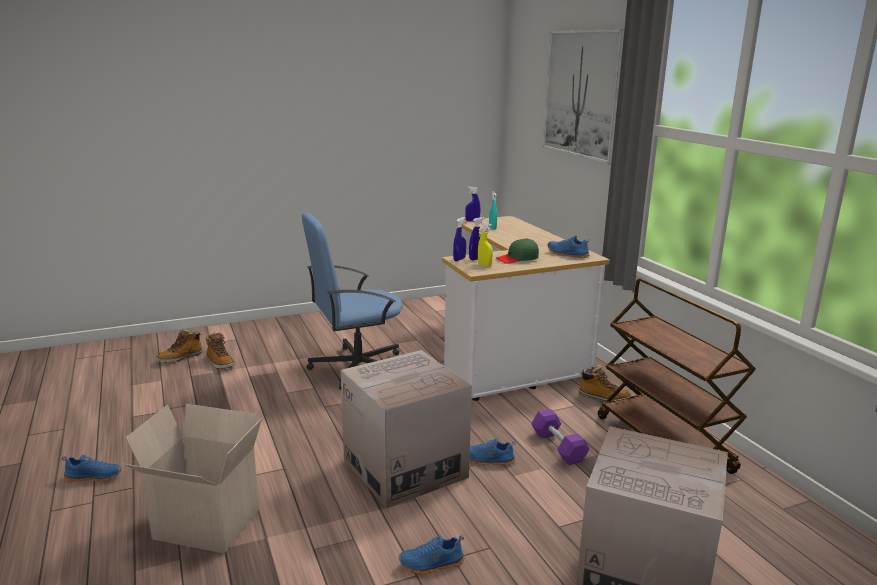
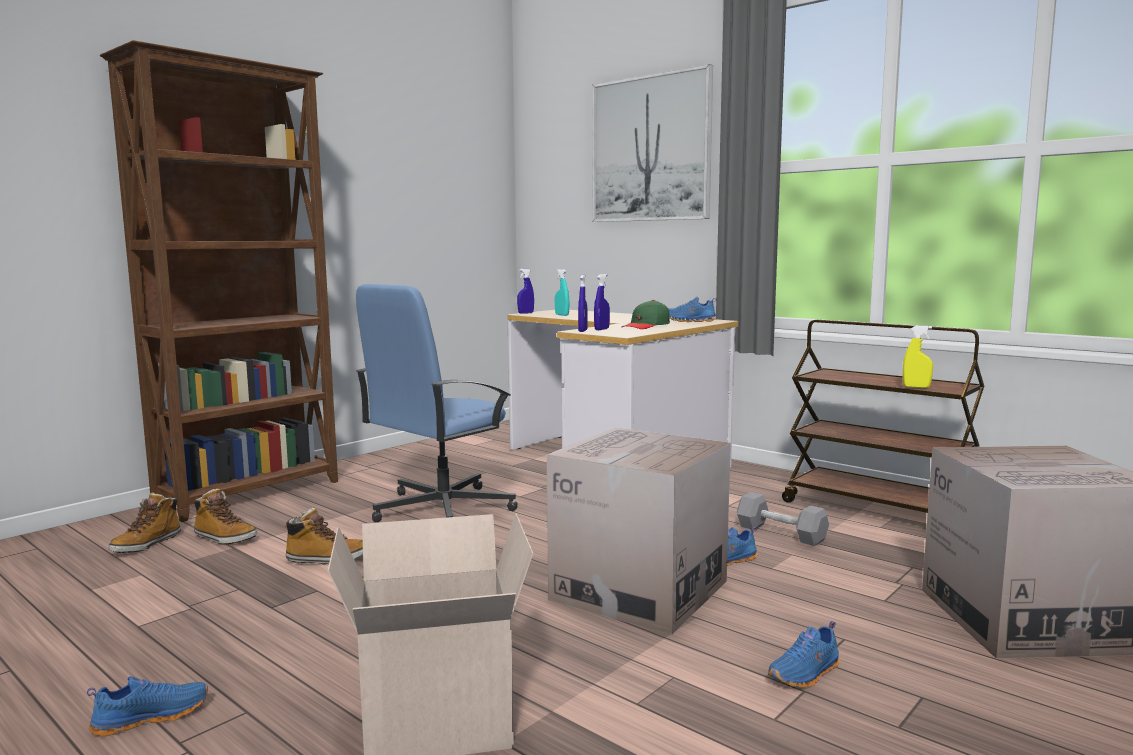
camera: 25 degrees left, 10 degrees down
(263, 329) = (251, 493): none -> brown bookcase
(484, 265) = (621, 331): yellow spray bottle -> yellow spray bottle (916, 387)
(558, 447) = (781, 533): purple dumbbell -> grey dumbbell
(603, 398) = (765, 486): boot -> boot (326, 559)

